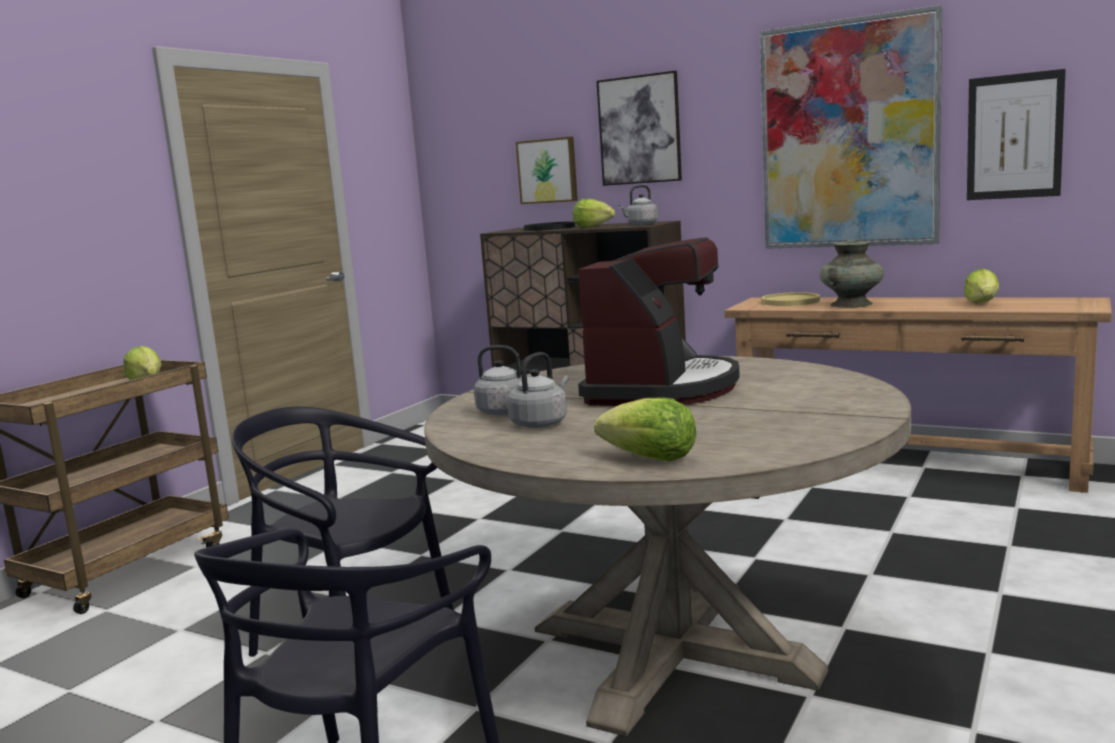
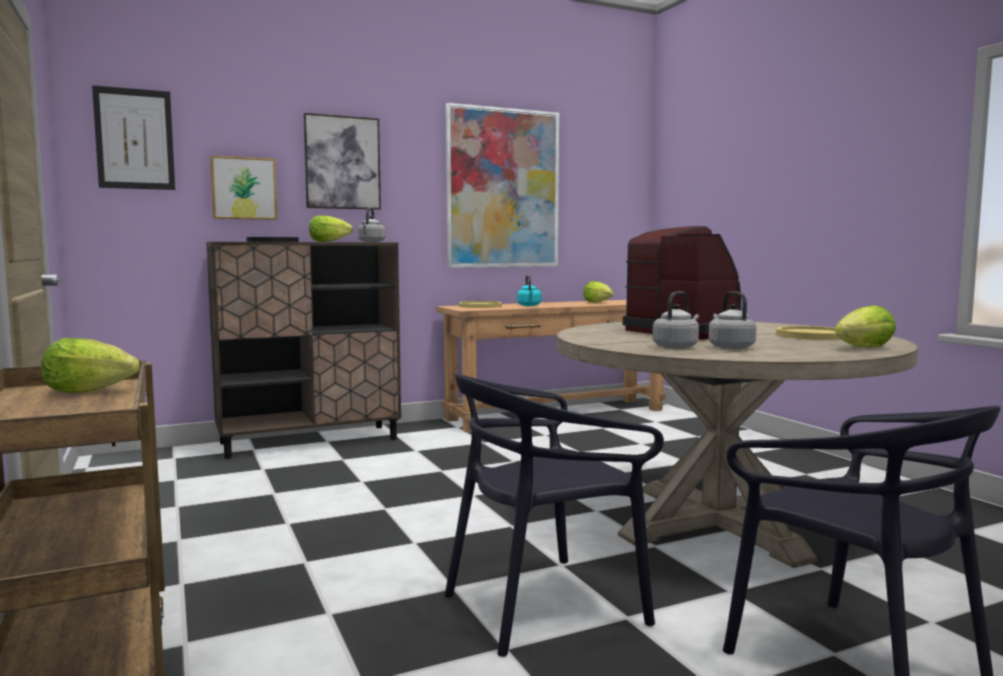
camera: 55 degrees left, 5 degrees down
(752, 424) = (813, 335): none -> yellow plate
(851, 304) = (529, 305): turquoise vase -> turquoise kettle
(1014, 136) = (593, 201): picture -> picture (134, 139)

